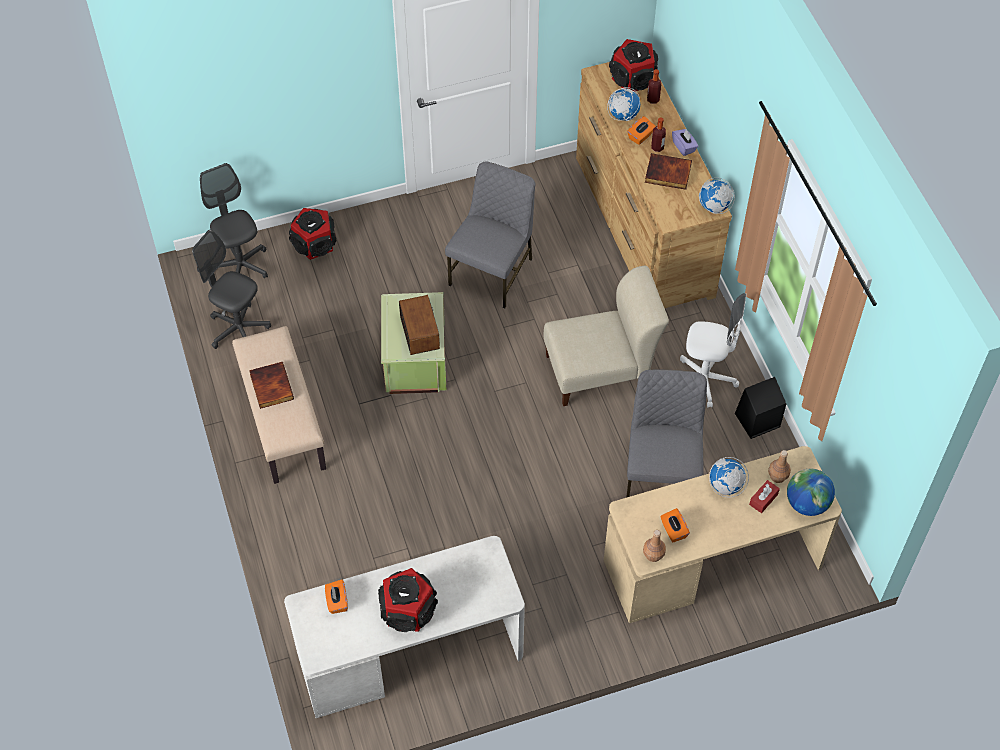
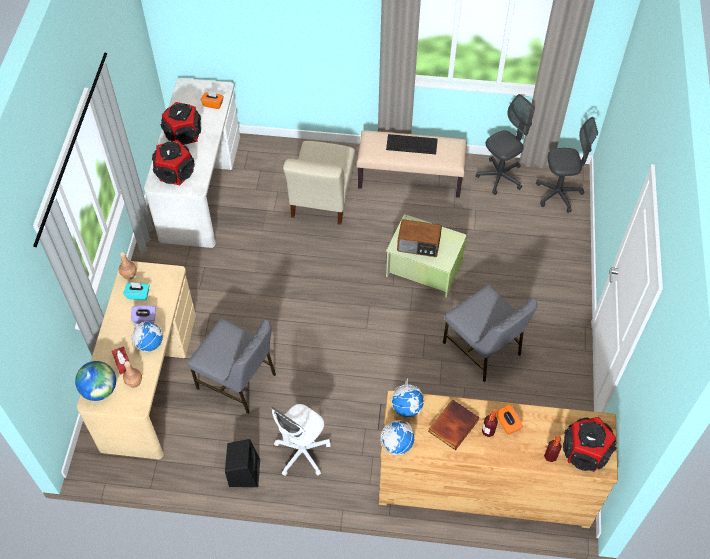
camera: 115 degrees right, 0 degrees up
(270, 386) = (412, 144): book -> keyboard
(315, 244) = (562, 244): speaker -> speaker (175, 173)
(601, 371) = (350, 382): beige chair -> beige chair (321, 198)
(623, 115) = (540, 421): globe -> globe (407, 407)
(673, 531) = (138, 294): orange tissue box -> turquoise tissue box
(684, 147) = (479, 454): purple tissue box -> purple tissue box (145, 319)

